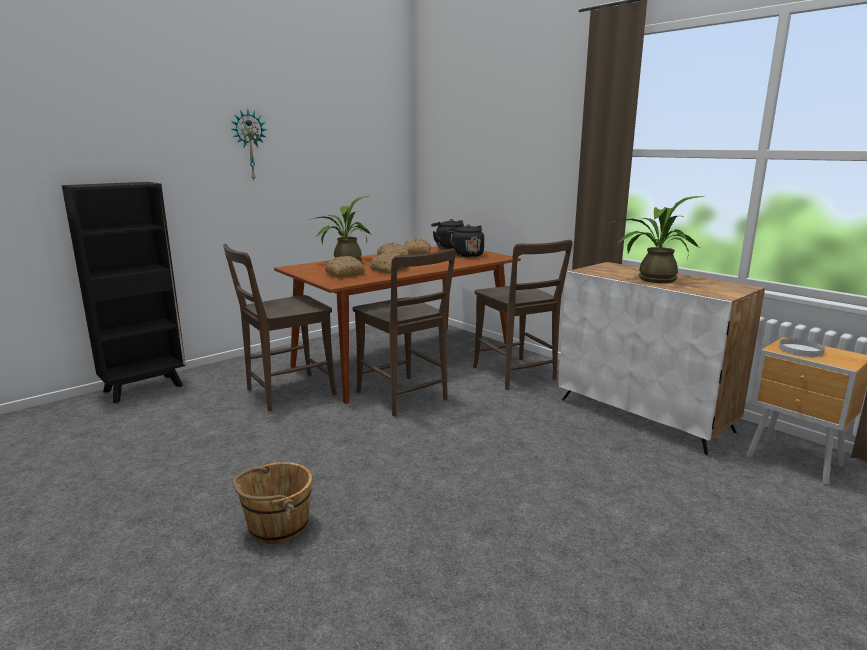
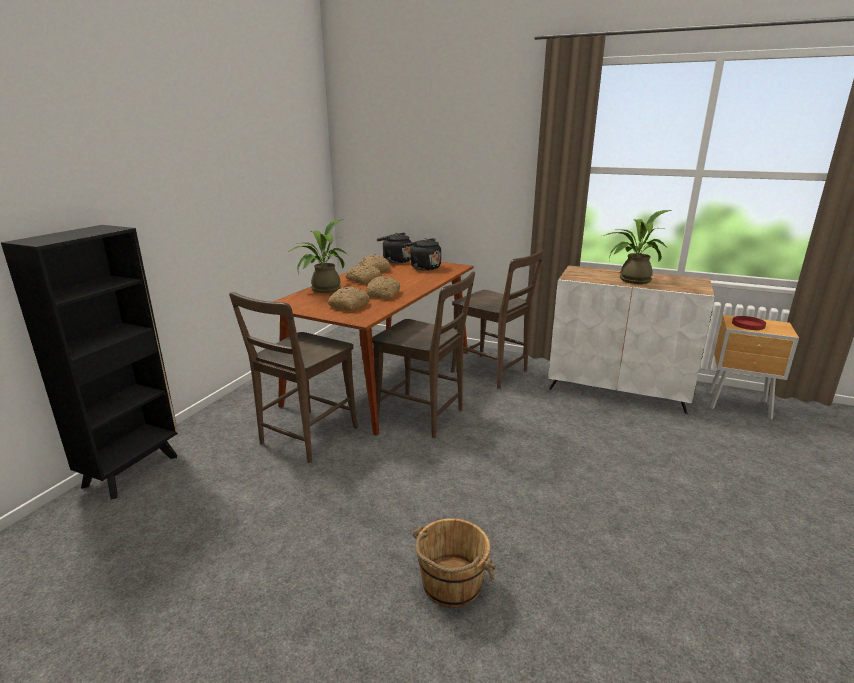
camera: 25 degrees left, 5 degrees up
(249, 145) = (196, 169): wall clock -> none
(800, 350) = (748, 325): white plate -> red plate

